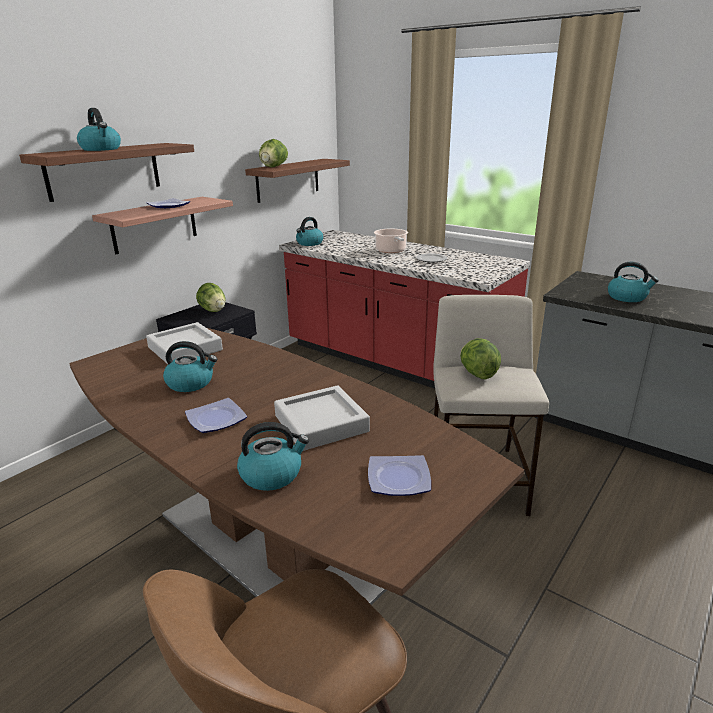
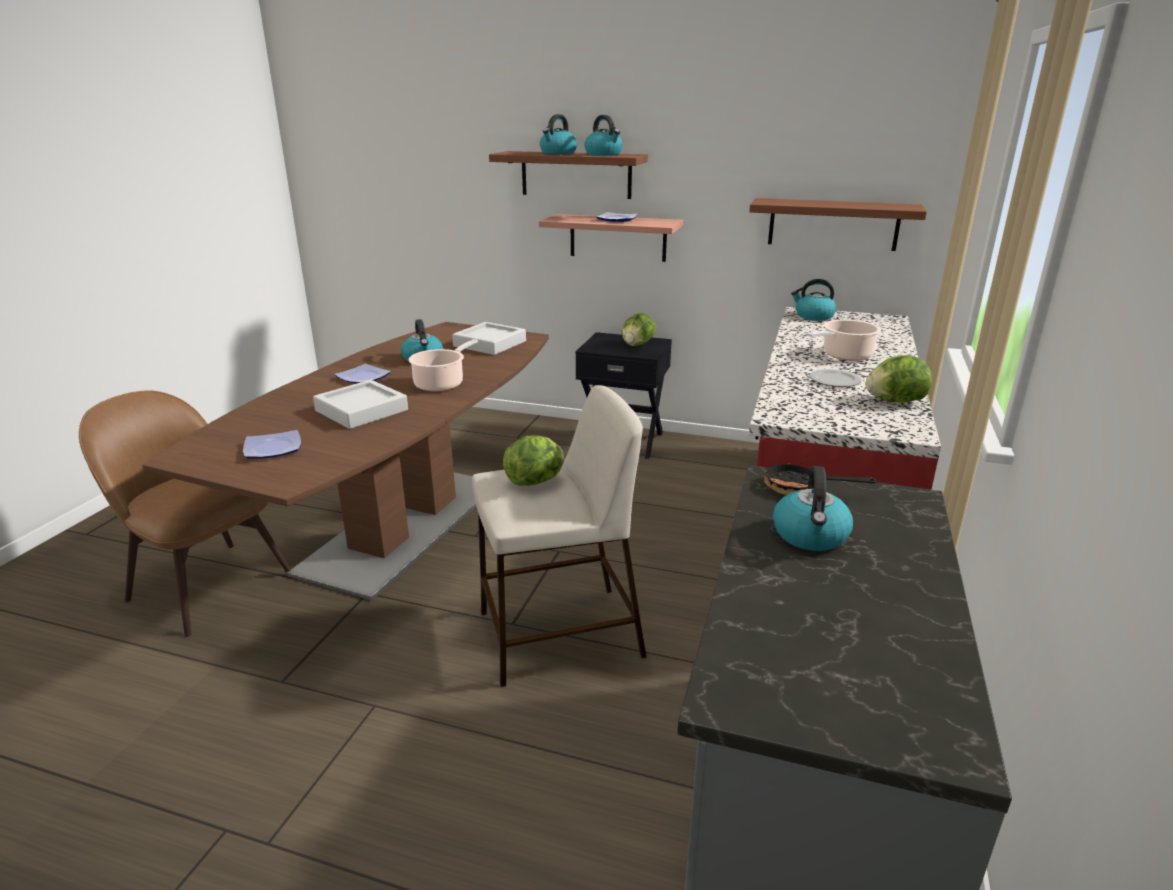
camera: 70 degrees right, 0 degrees up
(272, 474) = (283, 407): kettle -> kettle (604, 154)
(273, 167) = (787, 201): lettuce -> lettuce (894, 401)
(279, 379) = (441, 384): none -> cooking pot
(575, 290) = (801, 488): none -> frying pan

